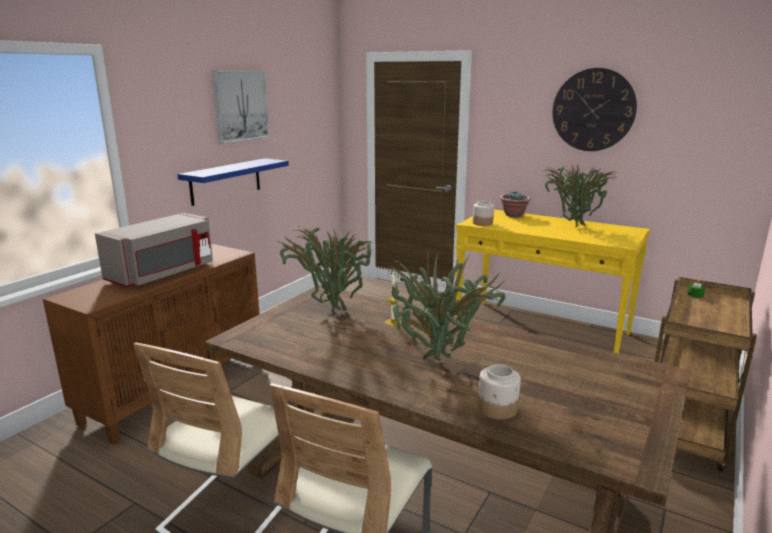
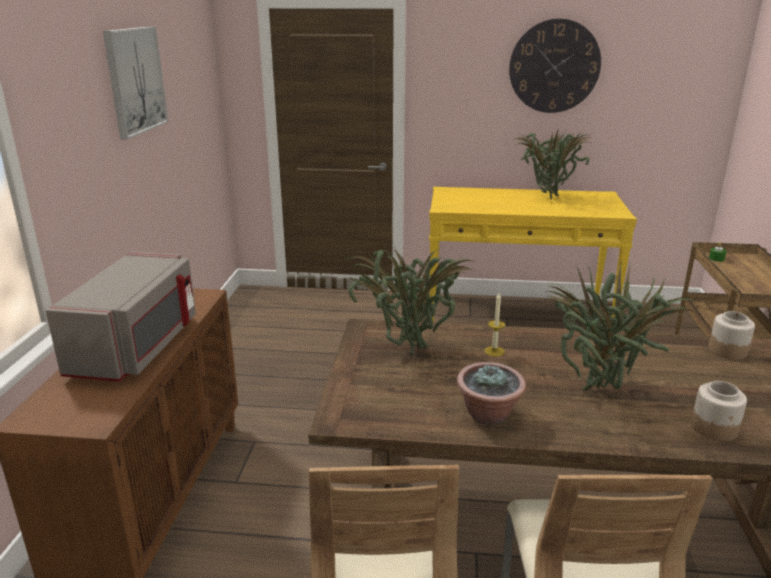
camera: 25 degrees left, 5 degrees up
(226, 181) = (132, 192): blue shelf -> none
(482, 223) = (455, 207): jar -> jar (727, 350)
(514, 215) = (473, 192): potted plant -> potted plant (488, 415)

